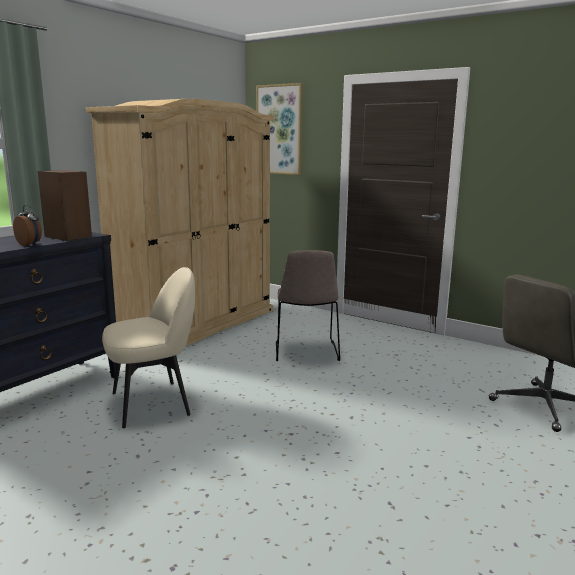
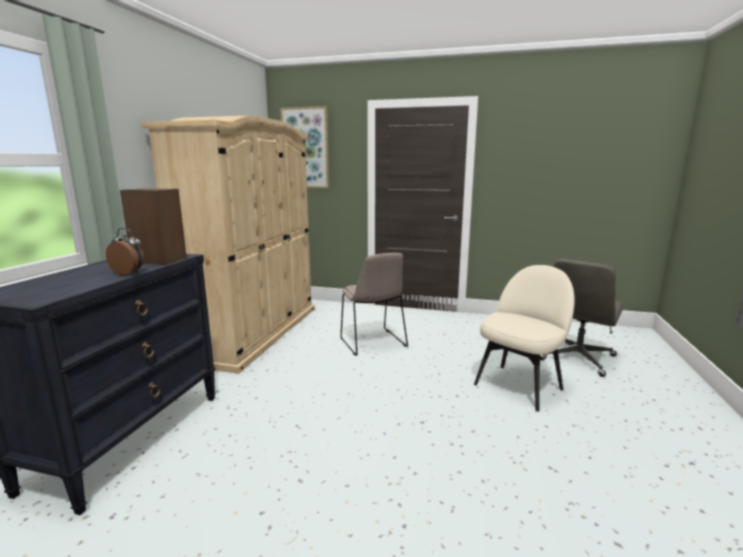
camera: 20 degrees left, 0 degrees up
(153, 403) = (273, 419): beige chair -> beige chair (519, 386)

